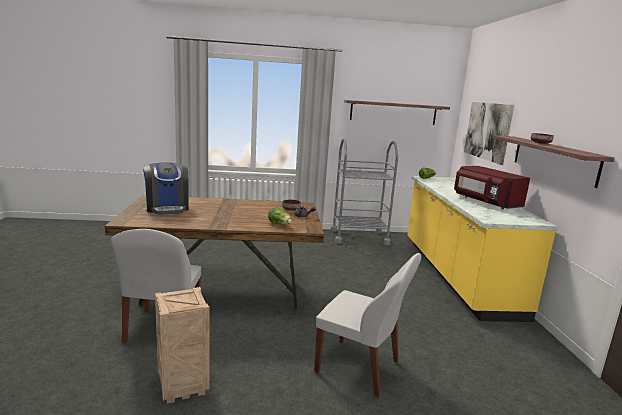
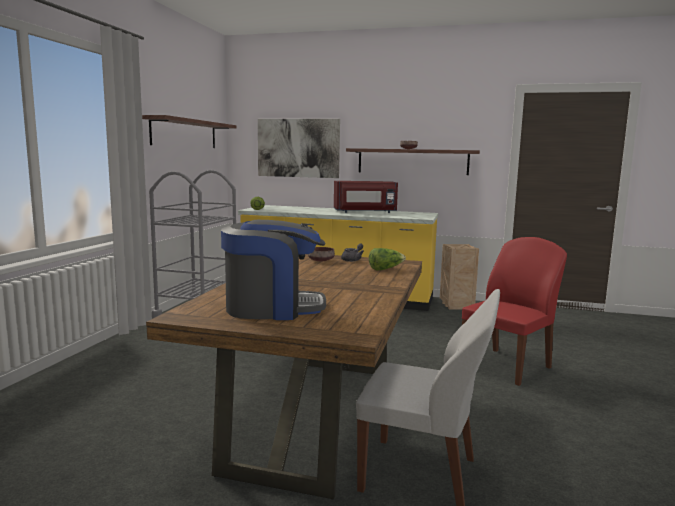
camera: 70 degrees left, 5 degrees down
(182, 387) = (567, 464): crate -> crate (457, 306)
(360, 368) = (507, 366): white chair -> red chair

